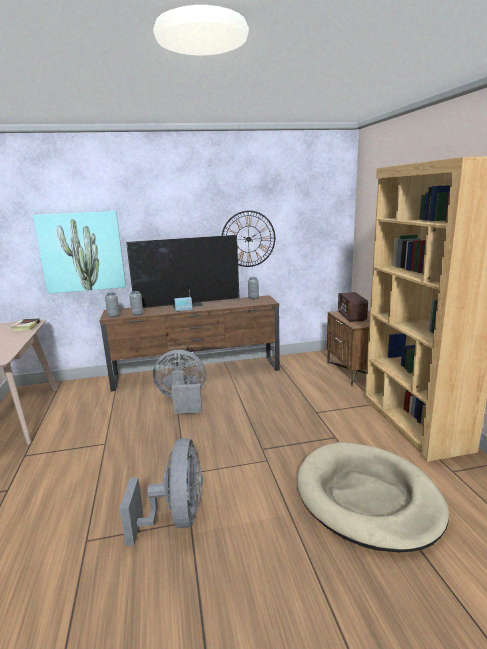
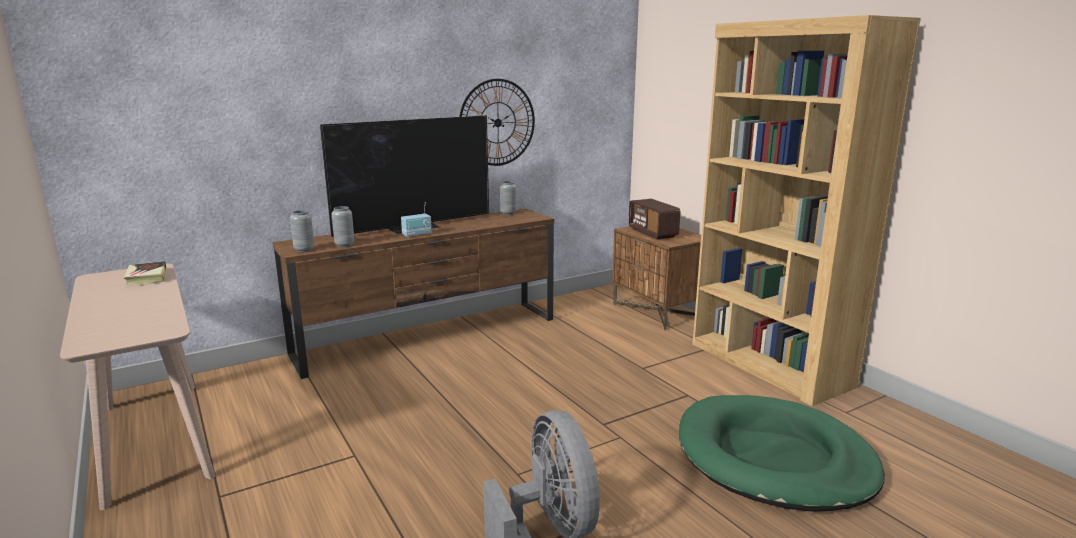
camera: 20 degrees left, 0 degrees up
(82, 252) = (234, 142): picture -> none
(182, 401) = (437, 378): grey fan -> none
(367, 498) = (774, 458): beige dog bed -> green dog bed

